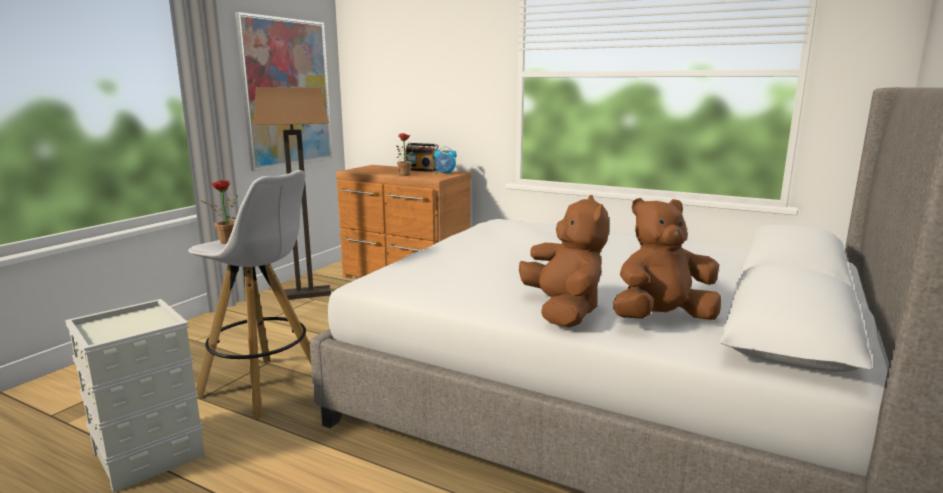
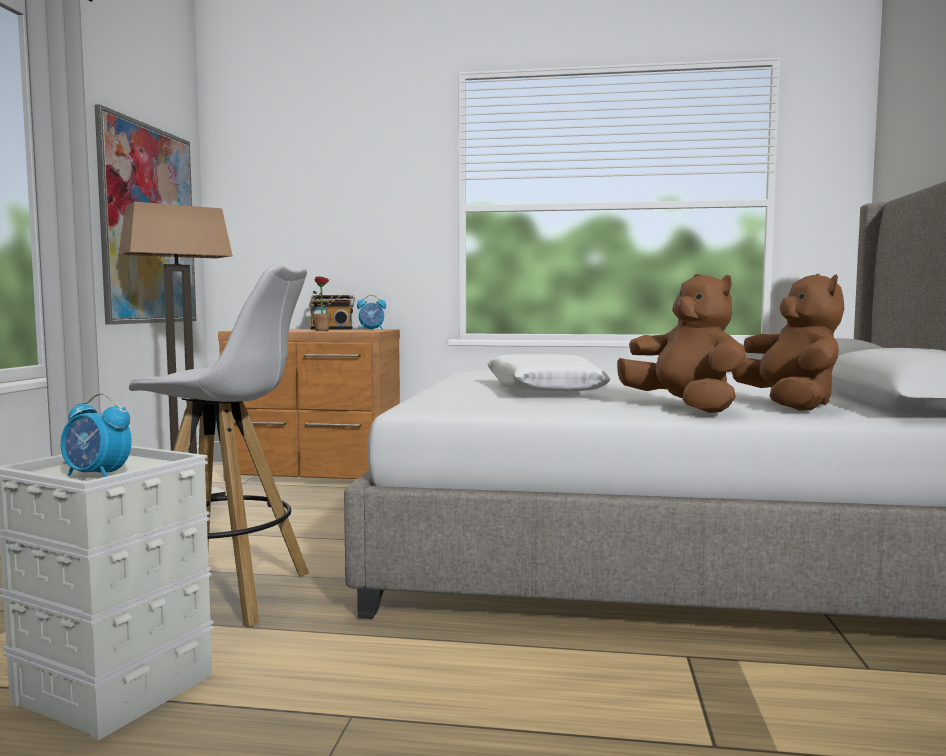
camera: 20 degrees left, 10 degrees down
(114, 334) = (97, 476): none -> alarm clock
(224, 242) = (178, 375): potted plant -> none
(498, 264) = (542, 390): none -> white pillow
(661, 319) = (789, 405): brown plush toy -> brown plush toy turned 120 degrees clockwise

